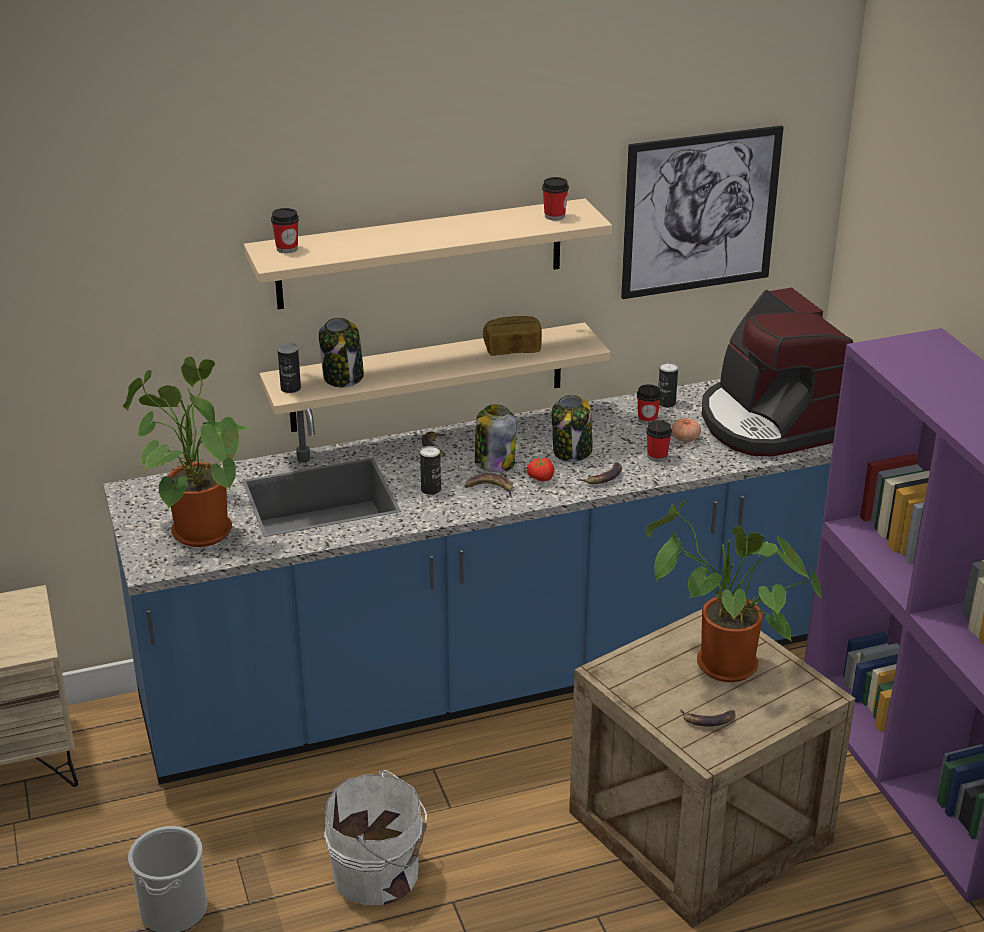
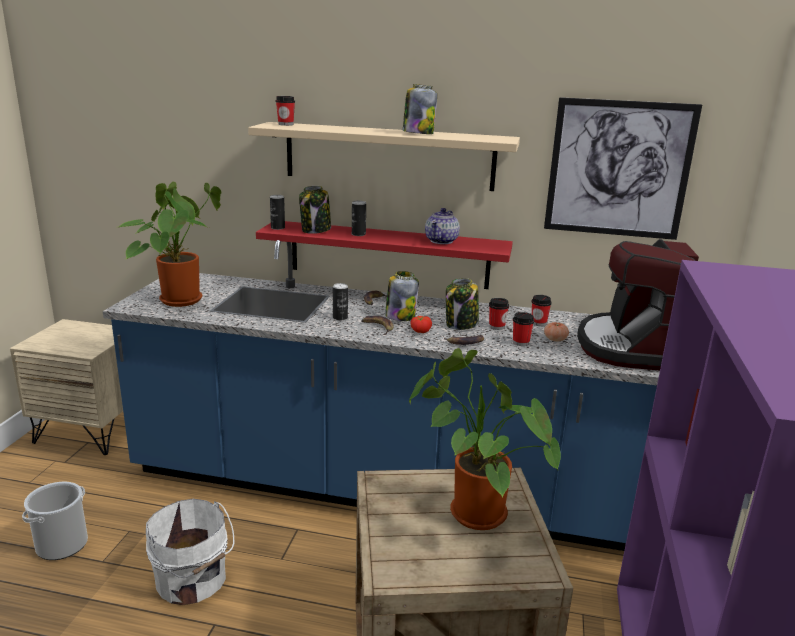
camera: 30 degrees right, 10 degrees down
(427, 377) = (389, 254): beige shelf -> red shelf
(476, 227) = (418, 133): none -> jar
(512, 349) = (442, 241): bread -> teapot
(554, 216) = (481, 137): cup -> cup (497, 326)
(666, 403) = (564, 319): can -> can (358, 234)
(708, 720) = (418, 548): banana -> none

